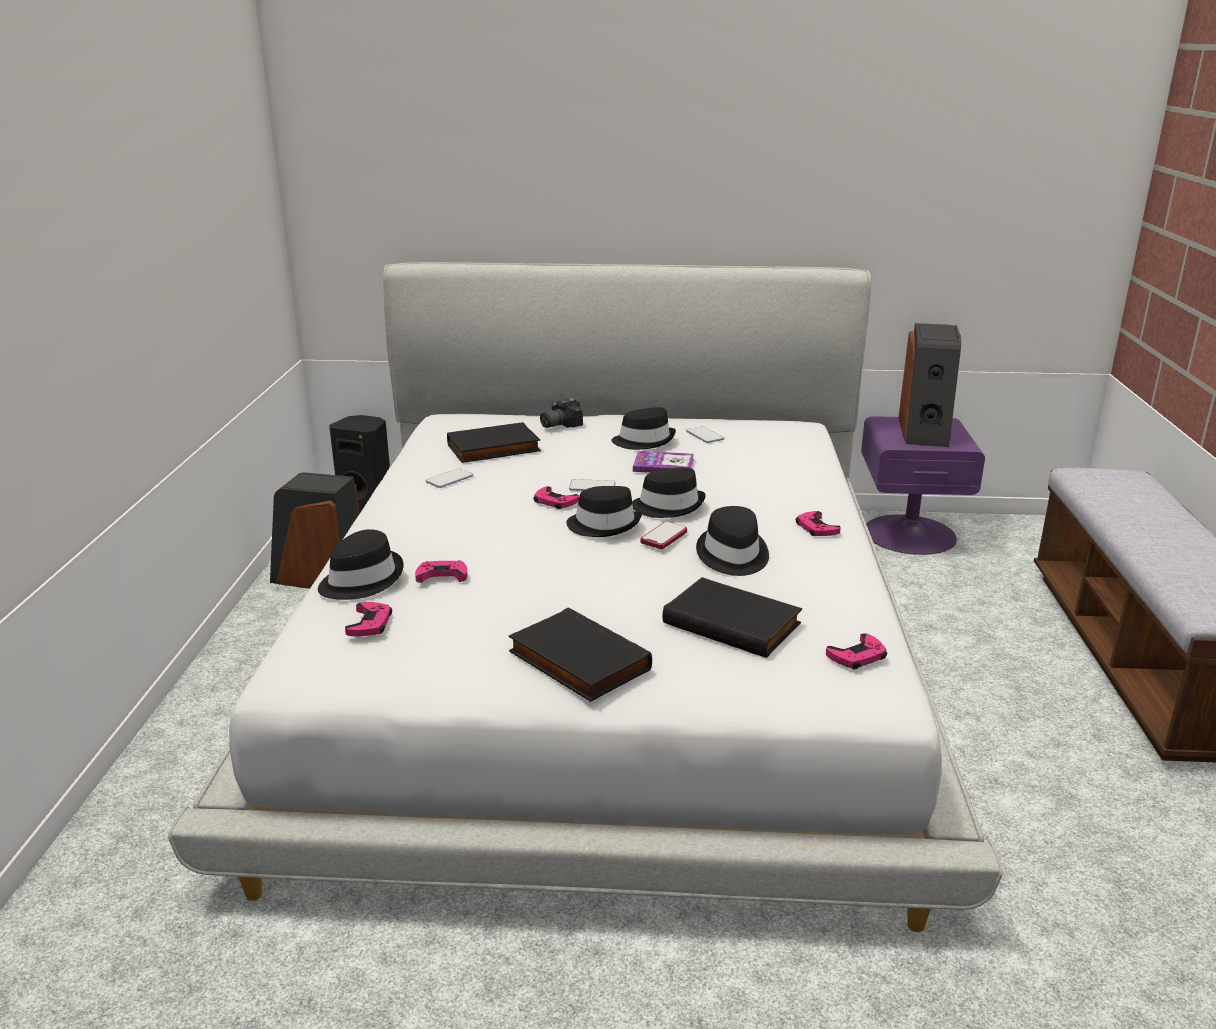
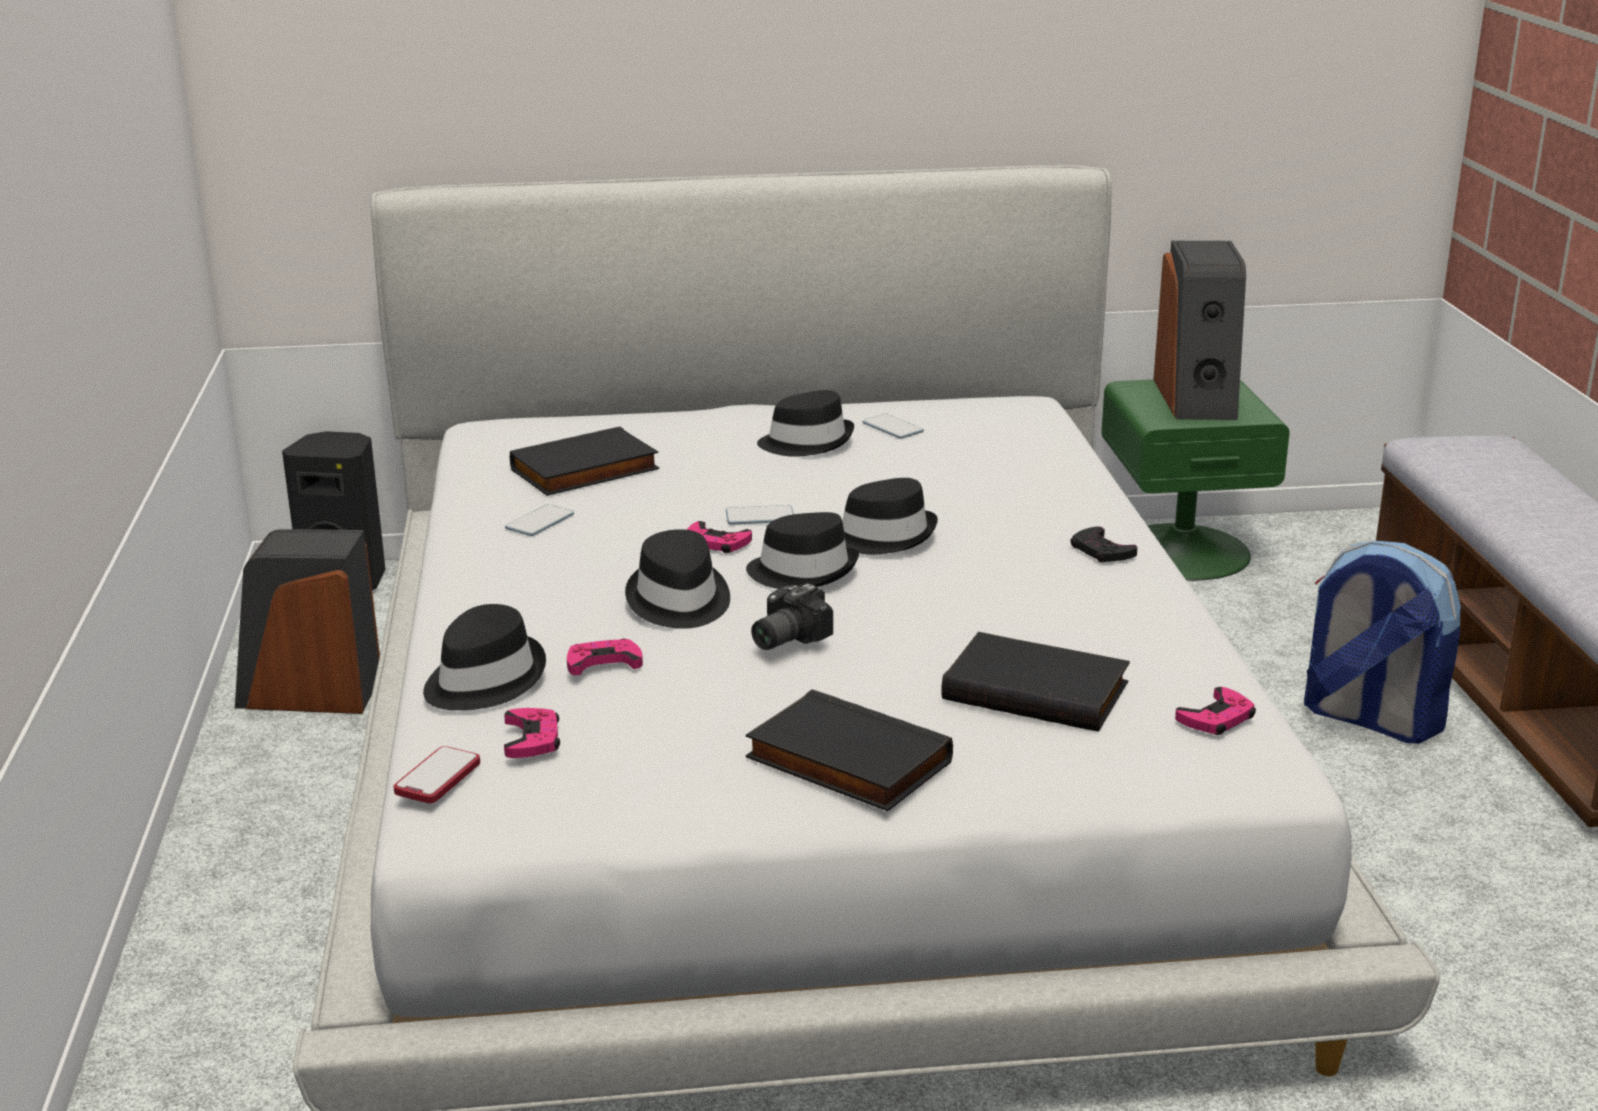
camera: 10 degrees left, 0 degrees up
(558, 424) = (667, 426): camera -> camera (783, 638)
(663, 465) = (851, 476): book -> none
(664, 537) = (896, 581): phone -> phone (437, 777)
(732, 555) = (1001, 599): black hat -> black hat (678, 601)
(816, 528) = (1101, 551): pink game controller -> black game controller
(909, 533) = (1181, 550): purple nightstand -> green nightstand
(1013, 662) = (1368, 718): none -> backpack

